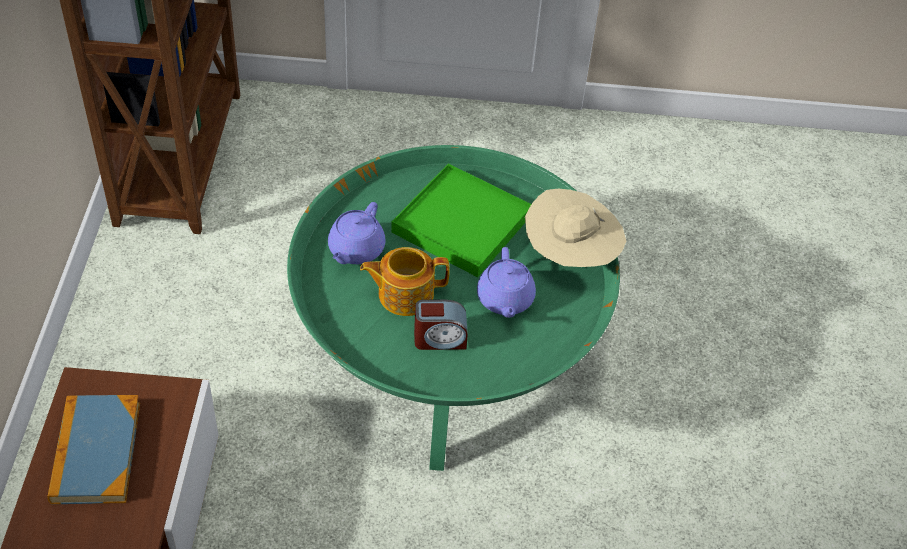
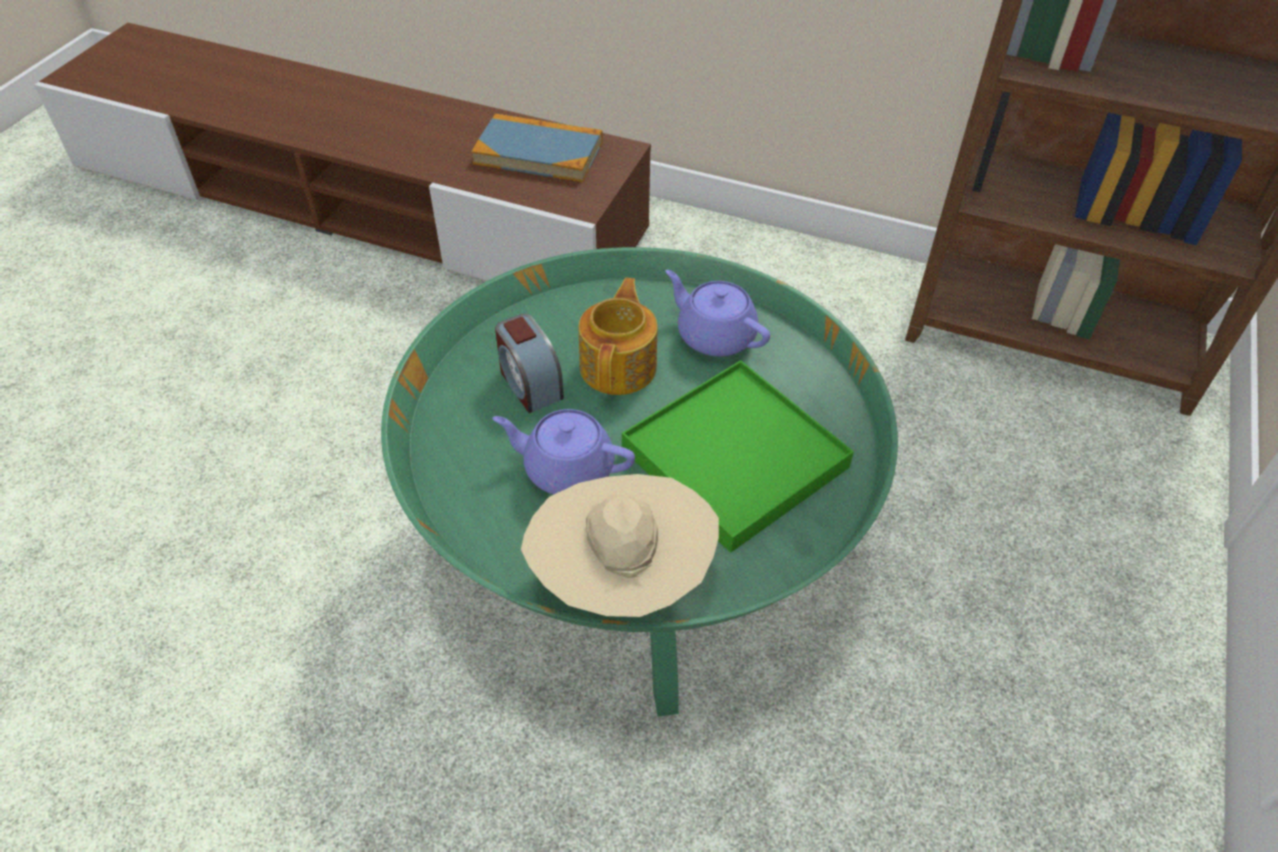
camera: 110 degrees right, 0 degrees up
(440, 339) = (529, 383): alarm clock -> alarm clock turned 45 degrees counterclockwise

